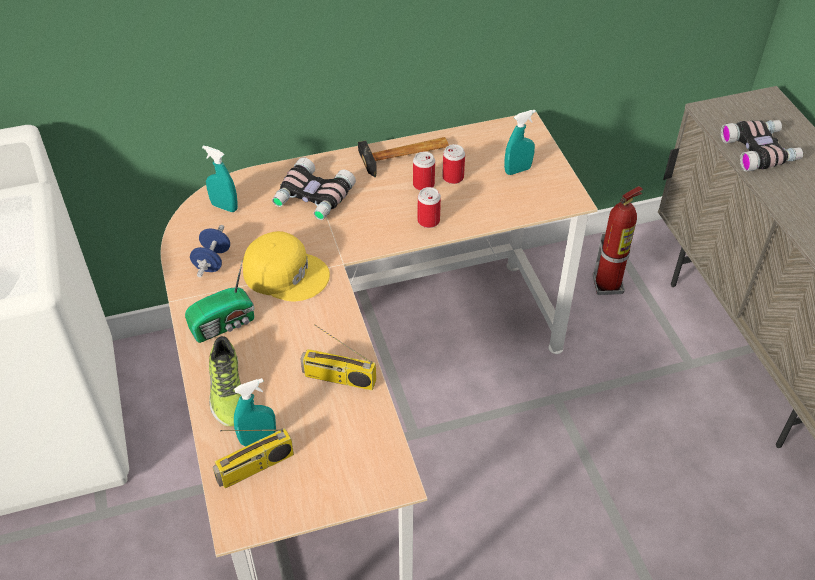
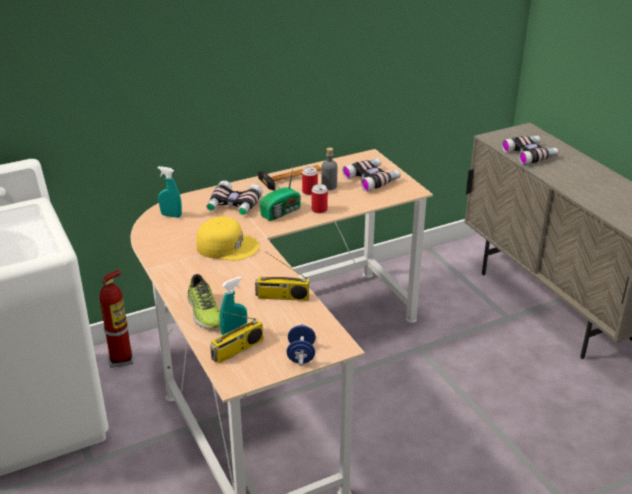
camera: 10 degrees left, 15 degrees down
(212, 261) = (171, 245): blue dumbbell -> blue dumbbell (301, 355)
(225, 324) = (191, 277): radio -> radio (282, 212)
(453, 177) = (329, 186): can -> grey bottle
(517, 170) = (372, 179): turquoise spray bottle -> binoculars
(608, 285) = (438, 279): fire extinguisher -> fire extinguisher (122, 359)

